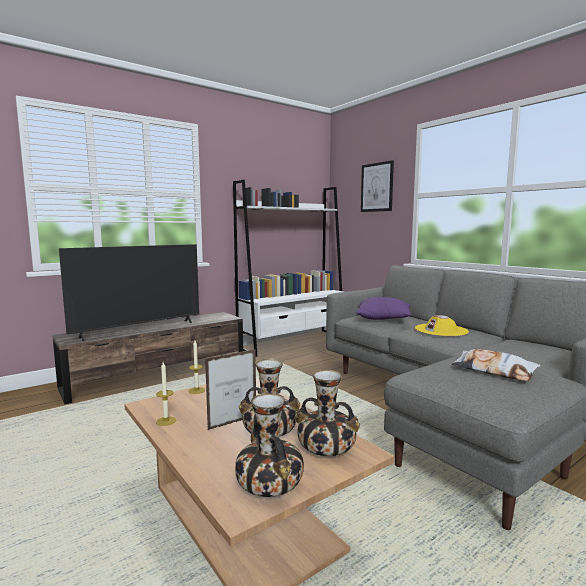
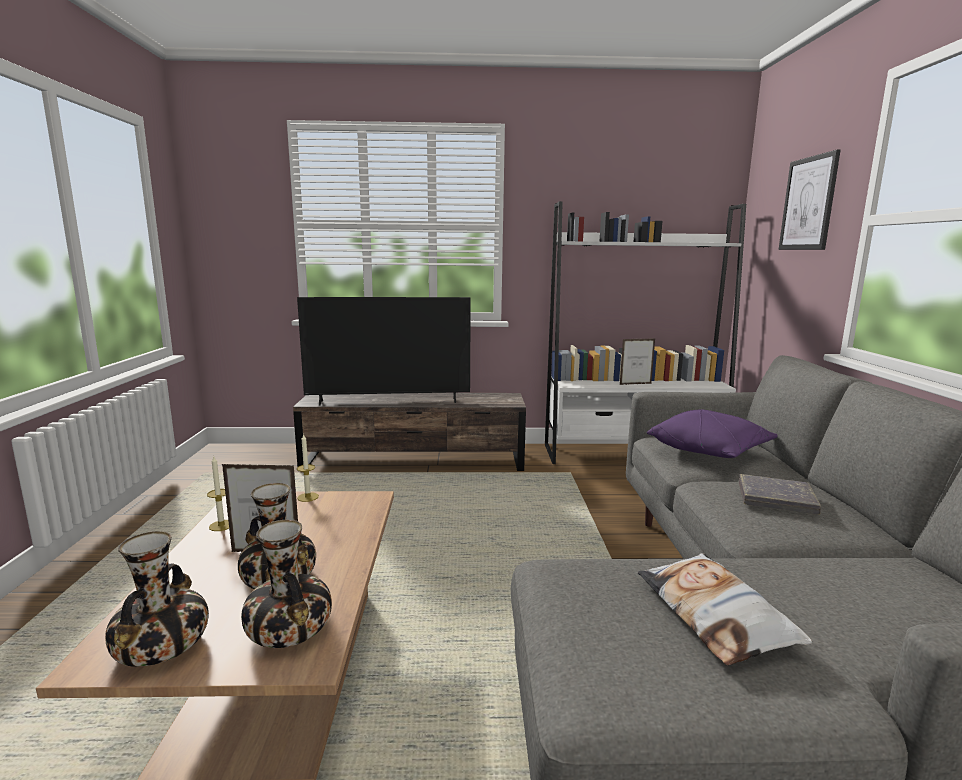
camera: 35 degrees right, 5 degrees up
(295, 296) = (635, 384): none -> picture frame
(441, 330) = (776, 499): yellow hat -> grey book

